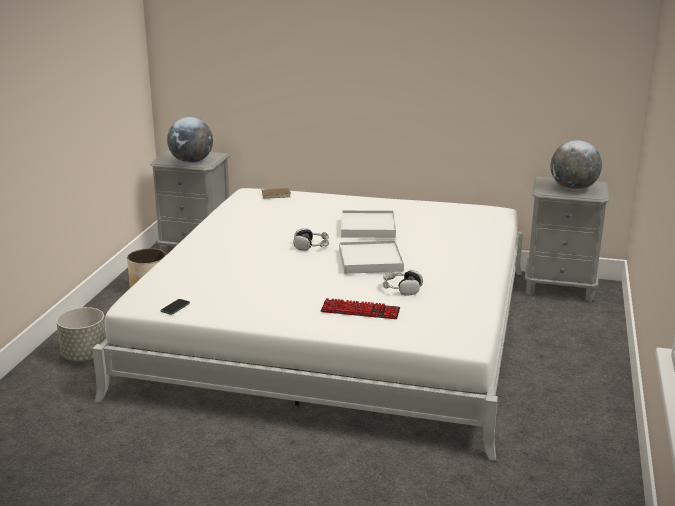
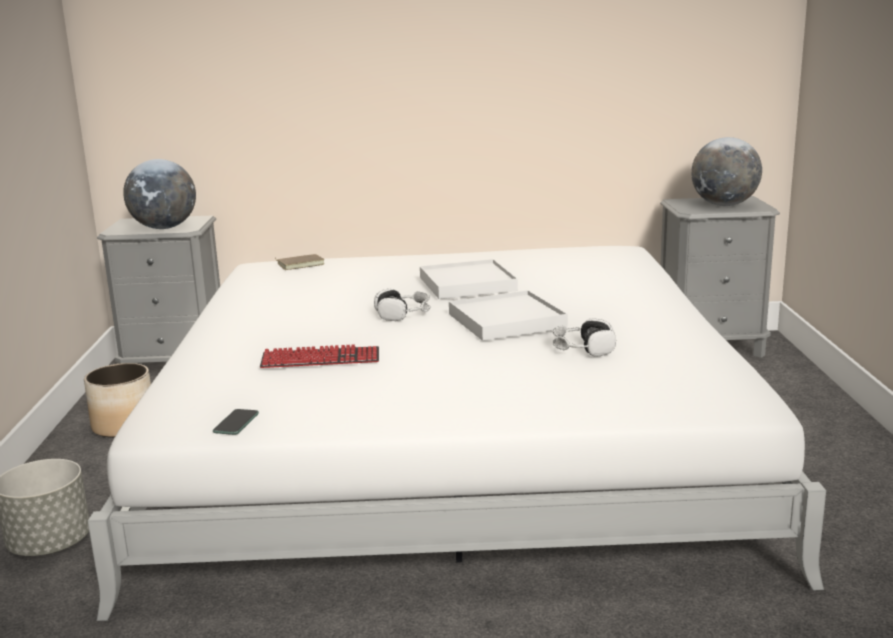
camera: 15 degrees left, 5 degrees down
(360, 311) = (548, 385): keyboard -> keyboard (320, 359)

